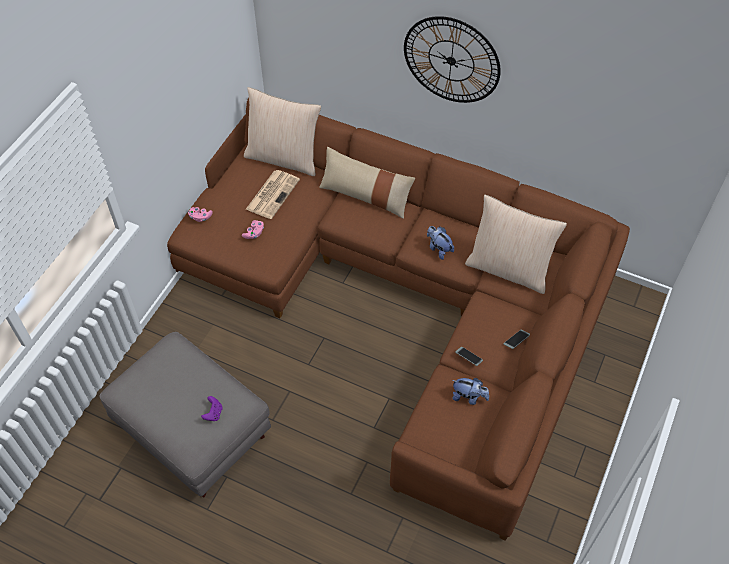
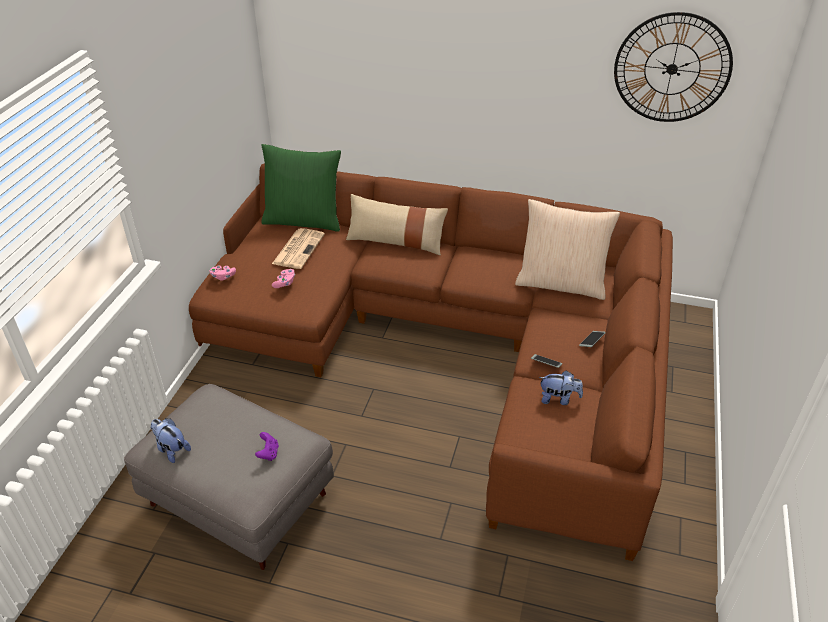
camera: 10 degrees left, 15 degrees down
(284, 158) = (304, 220): beige pillow -> green pillow
(438, 249) = (484, 275): plush toy -> plush toy (171, 449)
(451, 60) = (472, 76): wall clock -> wall clock (672, 69)

